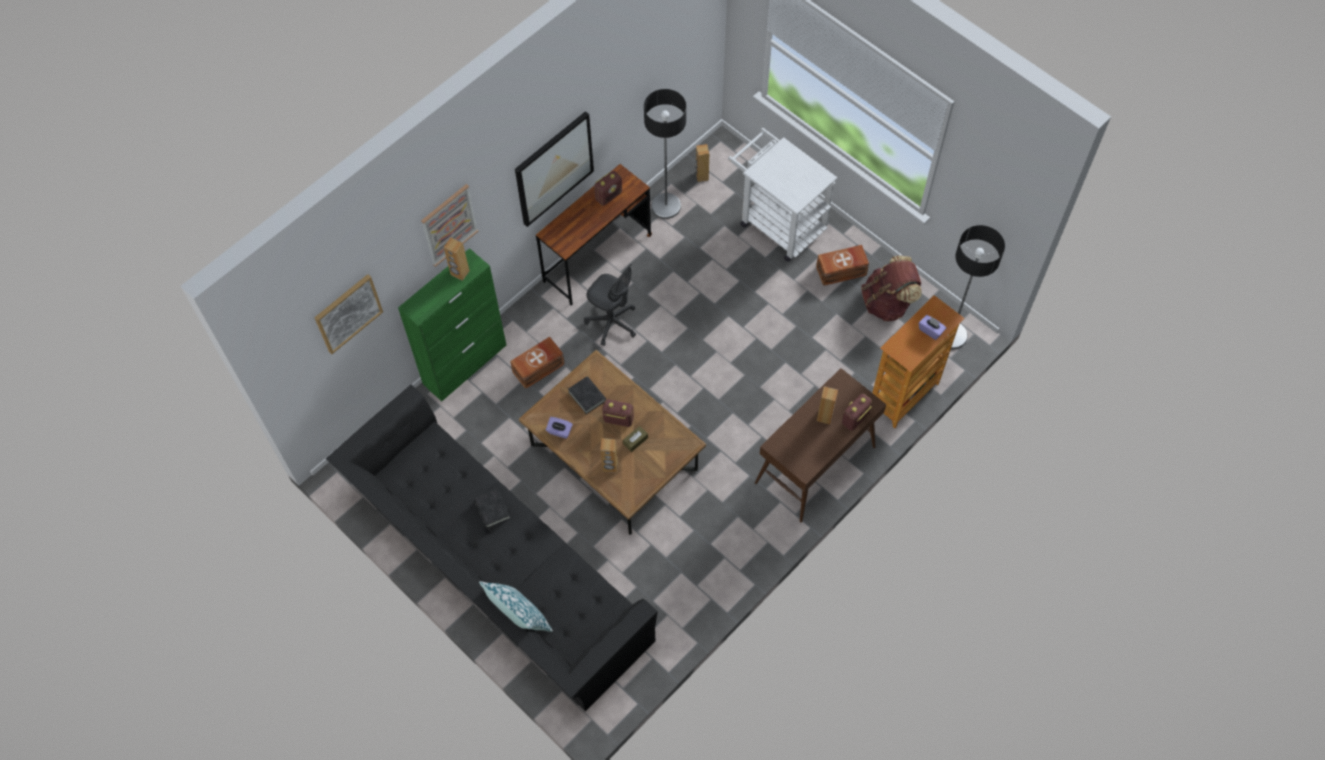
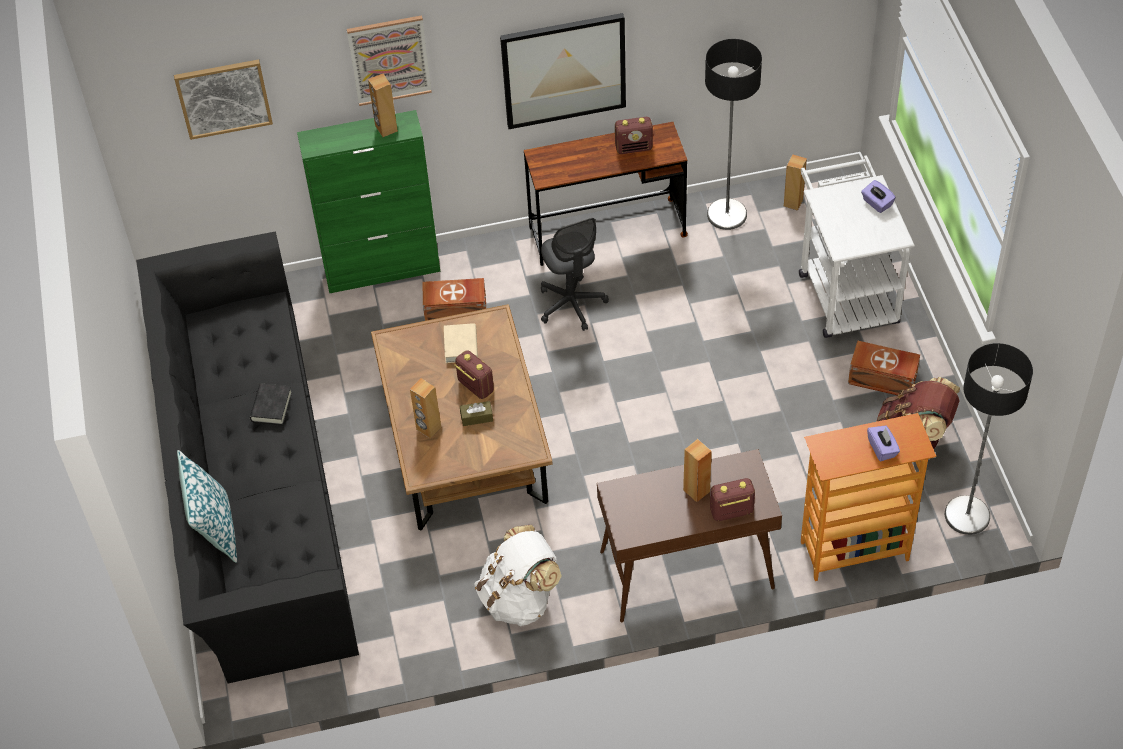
camera: 35 degrees right, 10 degrees down
(559, 431) = (403, 366): purple tissue box -> purple tissue box (877, 203)
(587, 396) = (461, 346): black book -> beige book
(727, 543) = (519, 598): none -> white backpack

